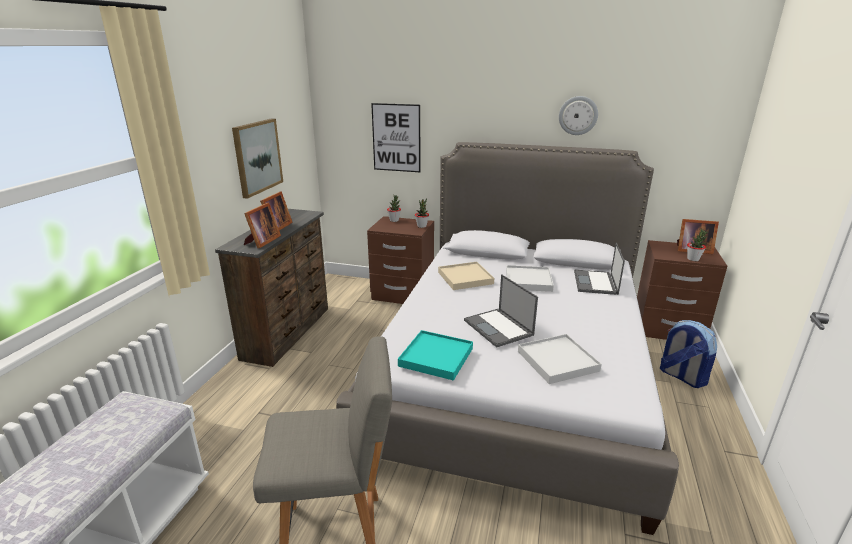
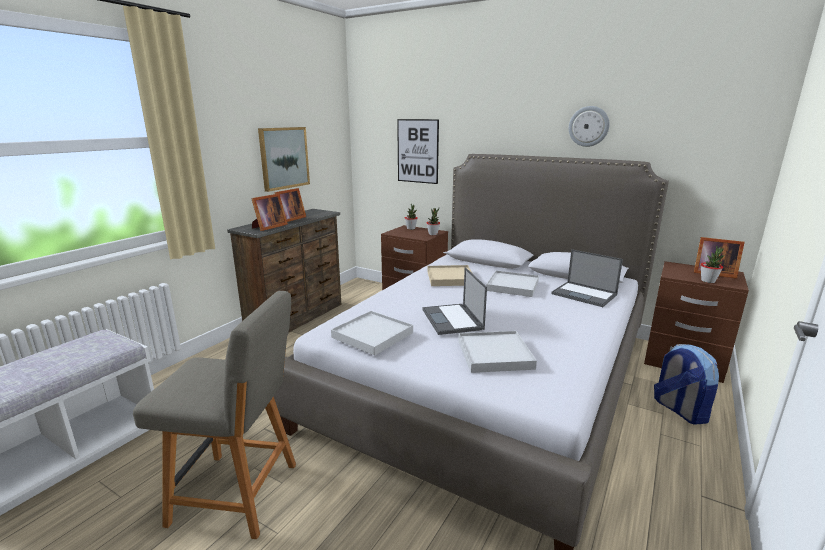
camera: 15 degrees right, 5 degrees down
(436, 357) = (372, 335): turquoise tray -> white tray
(595, 283) = (585, 294): laptop -> laptop turned 75 degrees counterclockwise

